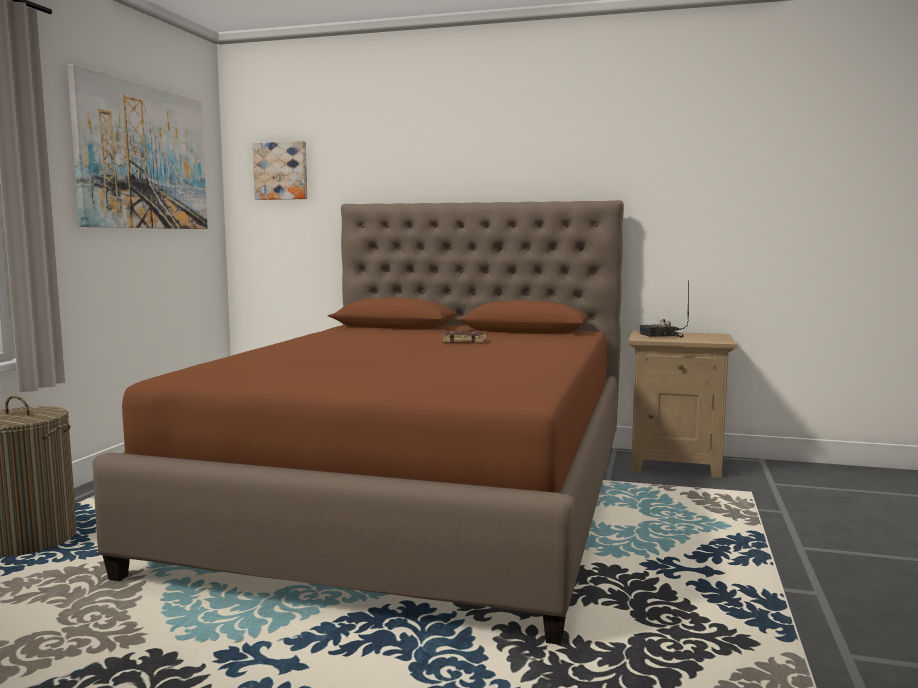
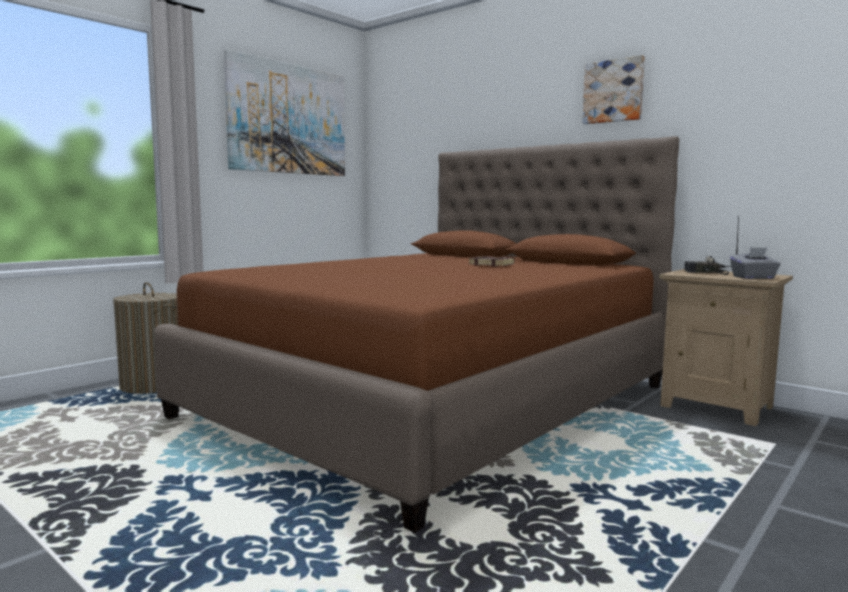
camera: 25 degrees right, 0 degrees up
(281, 171) = (402, 128): picture -> picture (614, 91)
(710, 339) = (754, 278): none -> grey tissue box

